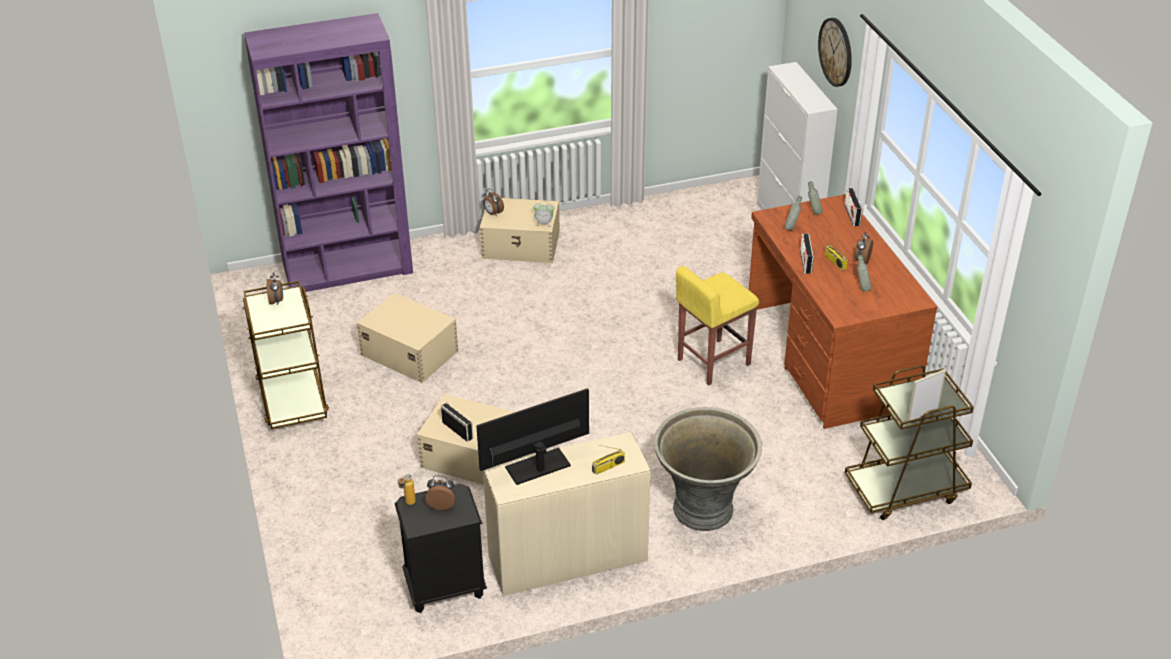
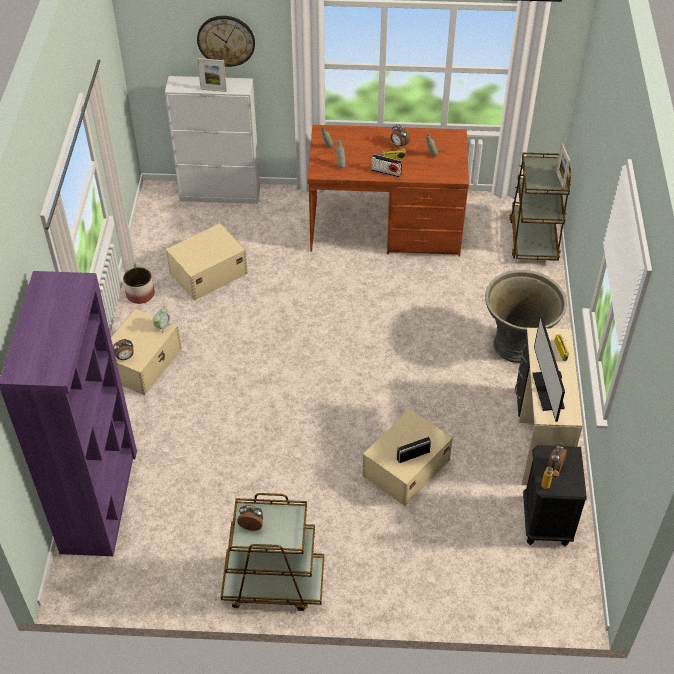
camera: 70 degrees left, 10 degrees up
(409, 352) = (251, 480): beige storage box -> beige storage box (207, 273)
(609, 218) = (140, 294): none -> planter
(712, 362) = (361, 290): yellow stool -> none
(795, 91) = (213, 90): none -> picture frame
(852, 215) = (342, 130): radio -> none

